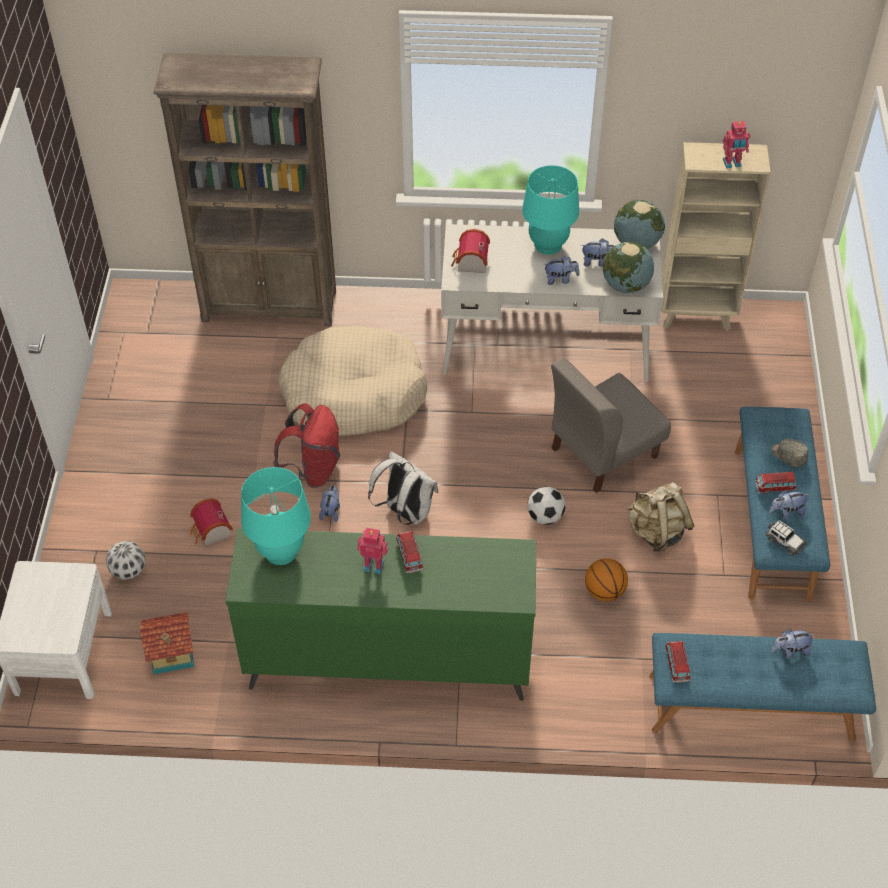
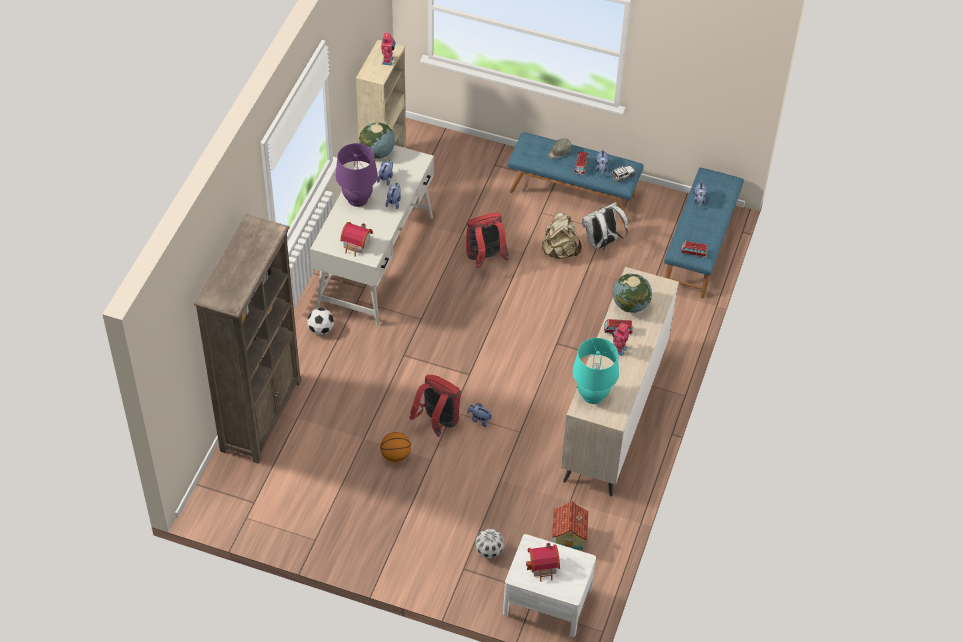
camera: 75 degrees left, 0 degrees up
(211, 532) = (472, 494): toy house -> toy house (544, 567)
(353, 394) = (375, 382): beige dog bed -> none
(387, 661) = (613, 416): green dresser -> beige dresser
(405, 512) = (495, 378): white backpack -> white backpack (602, 243)
(545, 516) = (527, 304): football -> football (321, 329)
(548, 245) = (357, 199): turquoise table lamp -> purple table lamp
(603, 452) = (485, 258): grey chair -> red backpack
(604, 591) = (596, 291): basketball -> basketball (396, 456)
(626, 285) = (414, 170): globe -> globe (630, 305)

